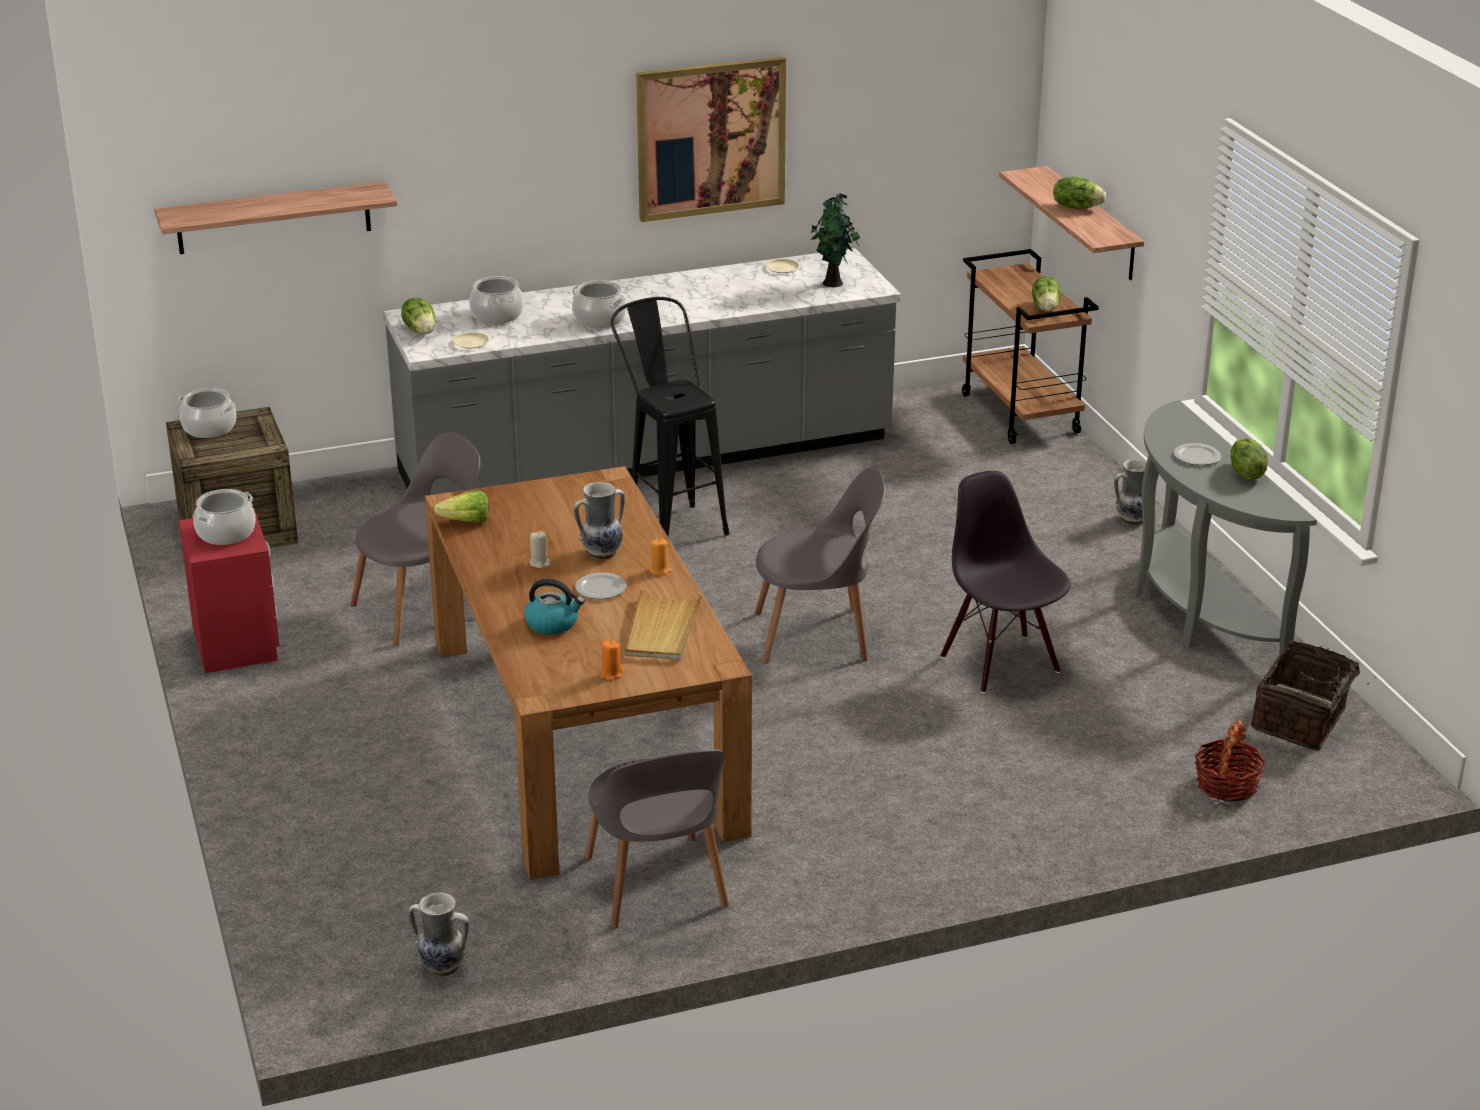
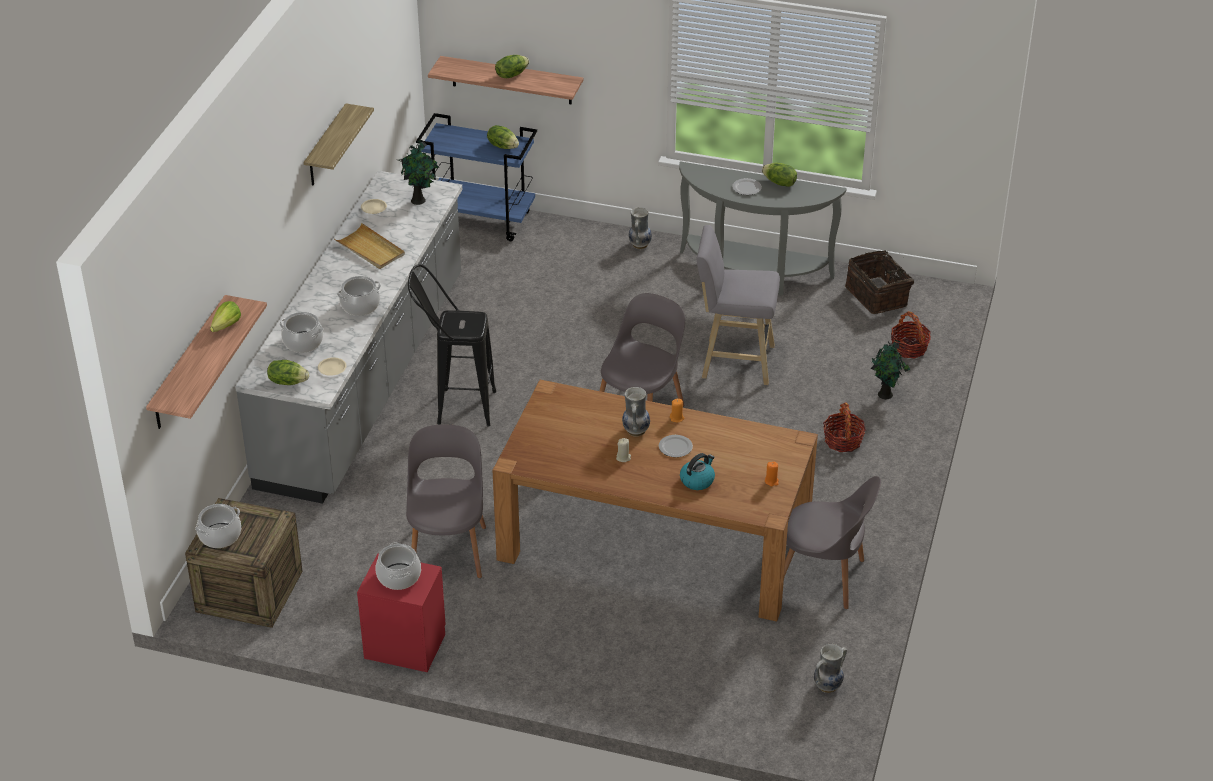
camera: 55 degrees left, 10 degrees up
(461, 522) = (542, 468): lettuce -> lettuce (223, 328)
(662, 629) = (742, 444): beige tray -> beige tray (370, 249)
(711, 138) = (326, 147): picture -> shelf
(953, 802) = (843, 441): none -> basket
(1001, 663) = (733, 361): black chair -> grey stool
(1021, 414) = (481, 220): brown cart -> blue cart
(1098, 803) = (886, 395): none -> potted plant

